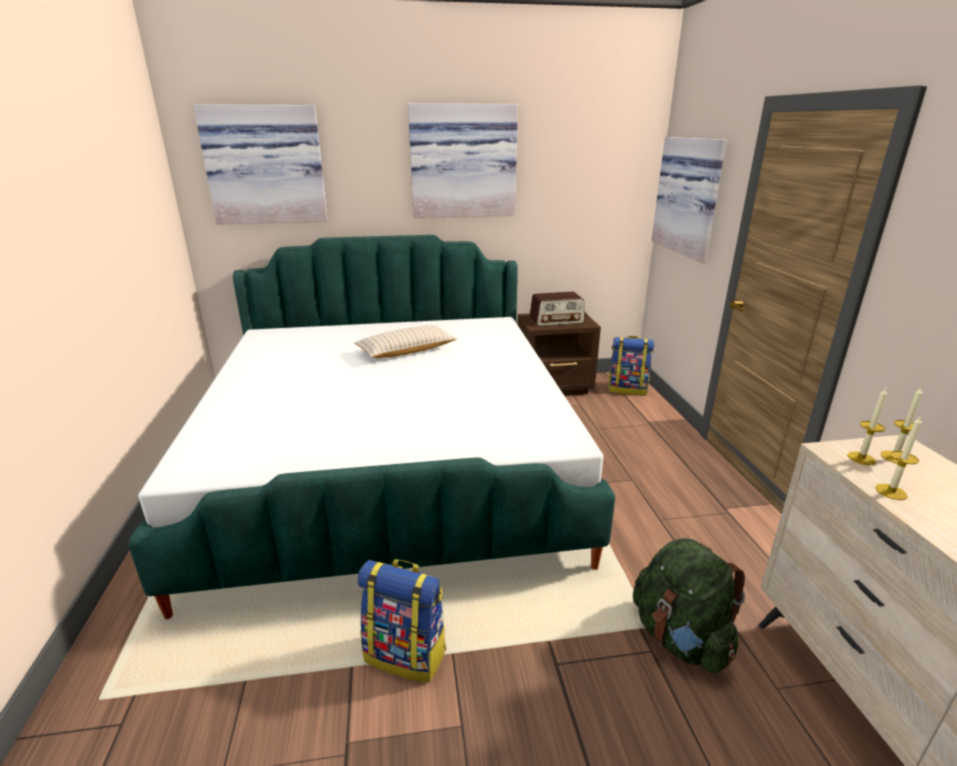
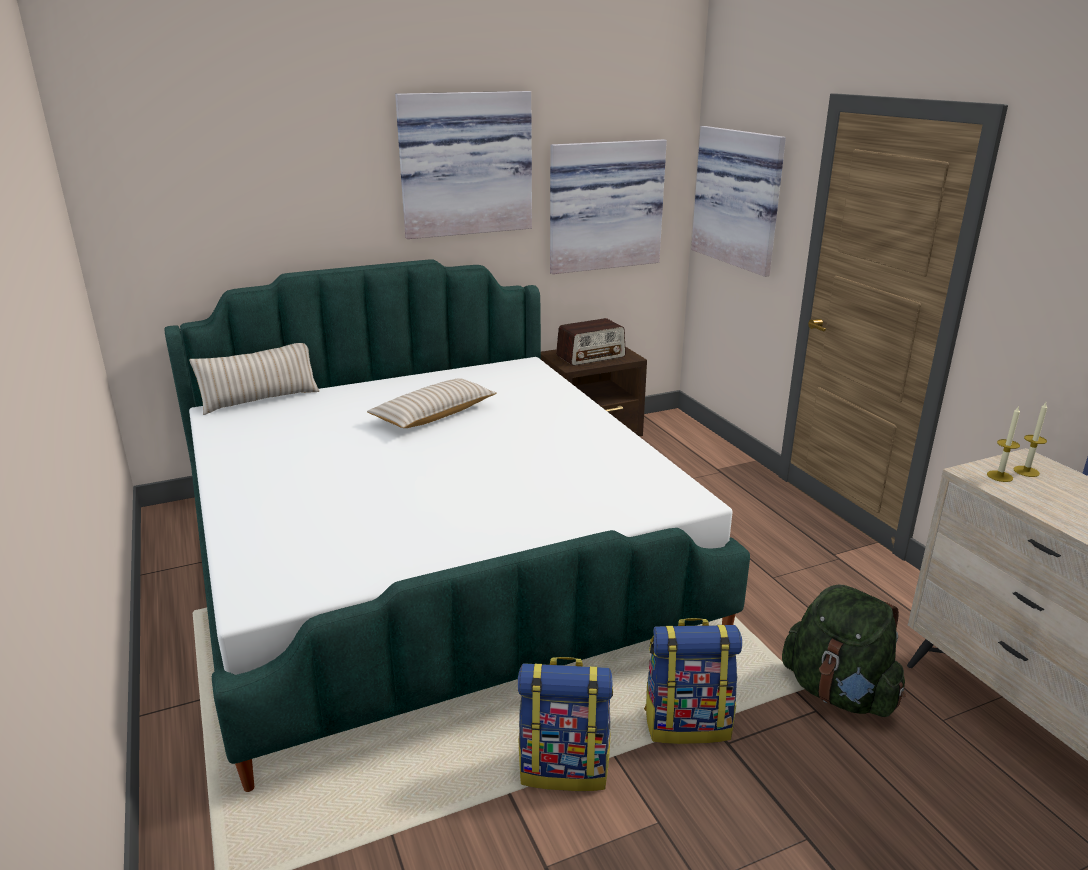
camera: 15 degrees left, 0 degrees up
(265, 165) = (204, 180): picture -> picture (604, 205)
(295, 329) = (260, 400): none -> beige pillow
(627, 389) = (678, 433): backpack -> backpack (687, 723)
(891, 492) = (1036, 503): candle -> none

